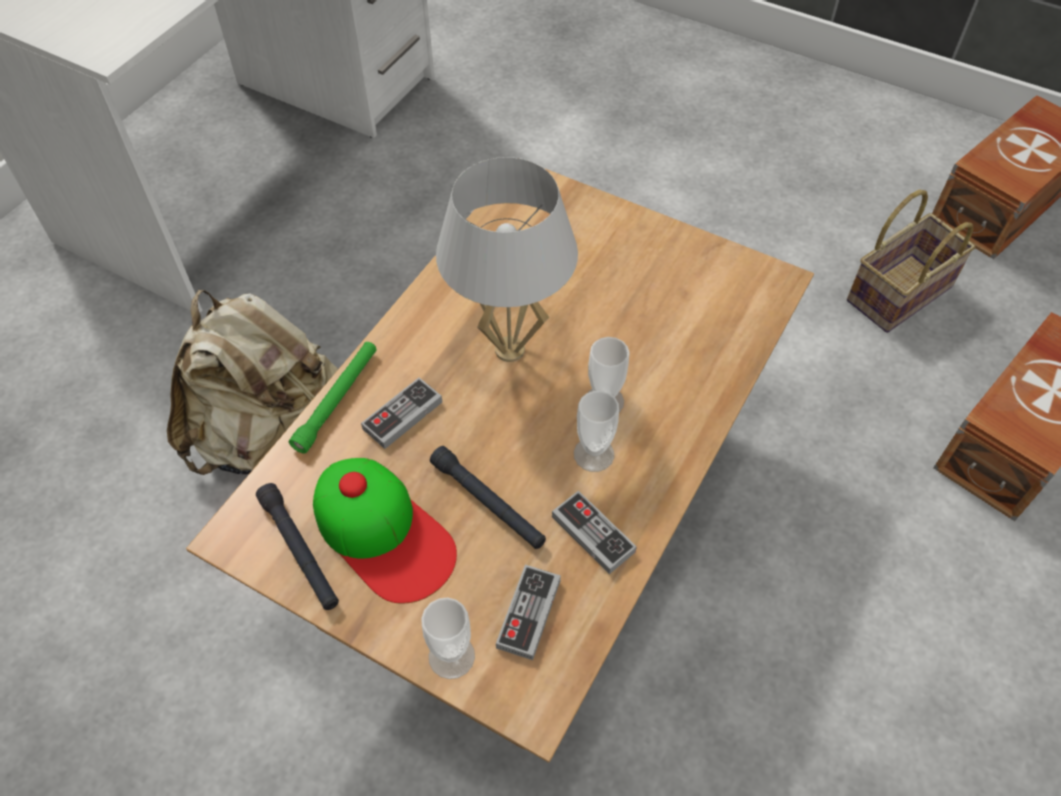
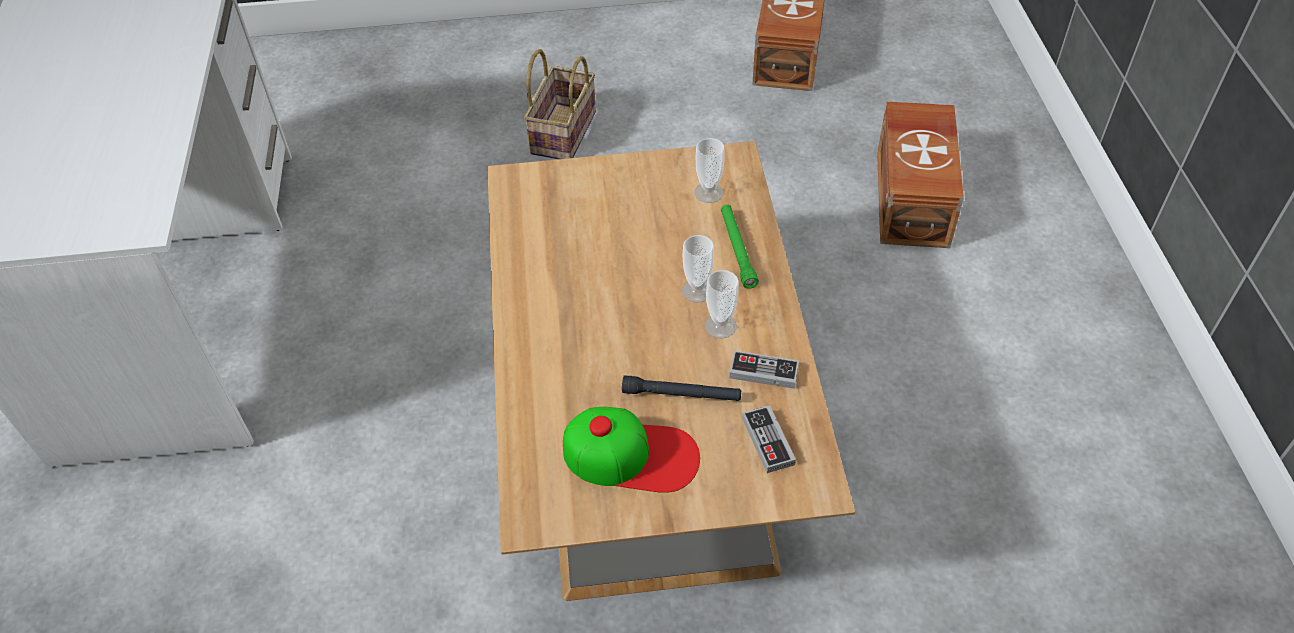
camera: 35 degrees left, 5 degrees down
(268, 432) = (399, 495): beige backpack -> none
(300, 551) = (585, 501): black flashlight -> none
(337, 400) = (515, 394): green flashlight -> green flashlight (737, 249)
(402, 415) = (571, 377): game controller -> none
(451, 656) = (744, 495): cup -> cup (708, 193)
(510, 350) = (605, 294): white table lamp -> none
(899, 291) = (771, 142): basket -> basket (562, 131)

